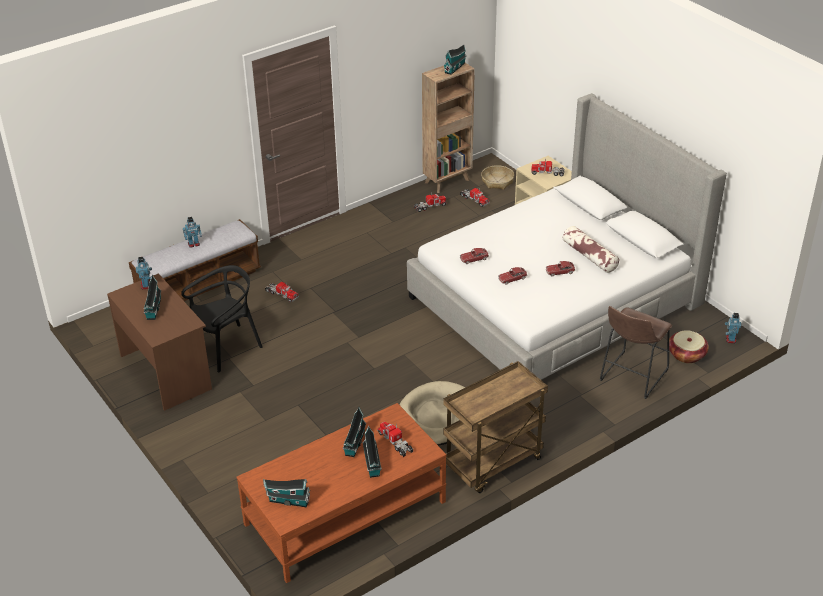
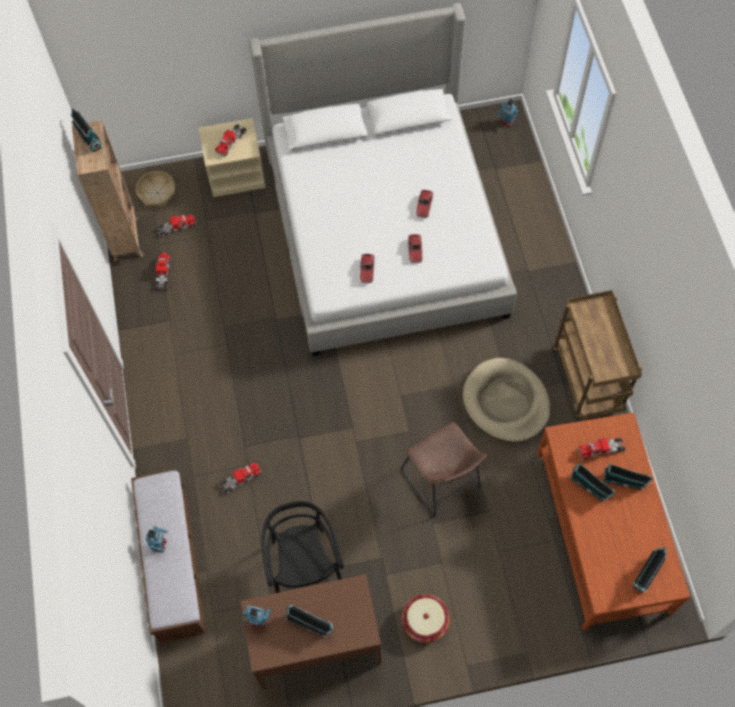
camera: 65 degrees left, 25 degrees up
(589, 256) = (411, 171): pillow -> none
(631, 377) = (522, 219): brown stool -> brown stool (442, 483)
(686, 354) = (511, 164): basket -> basket (425, 621)

